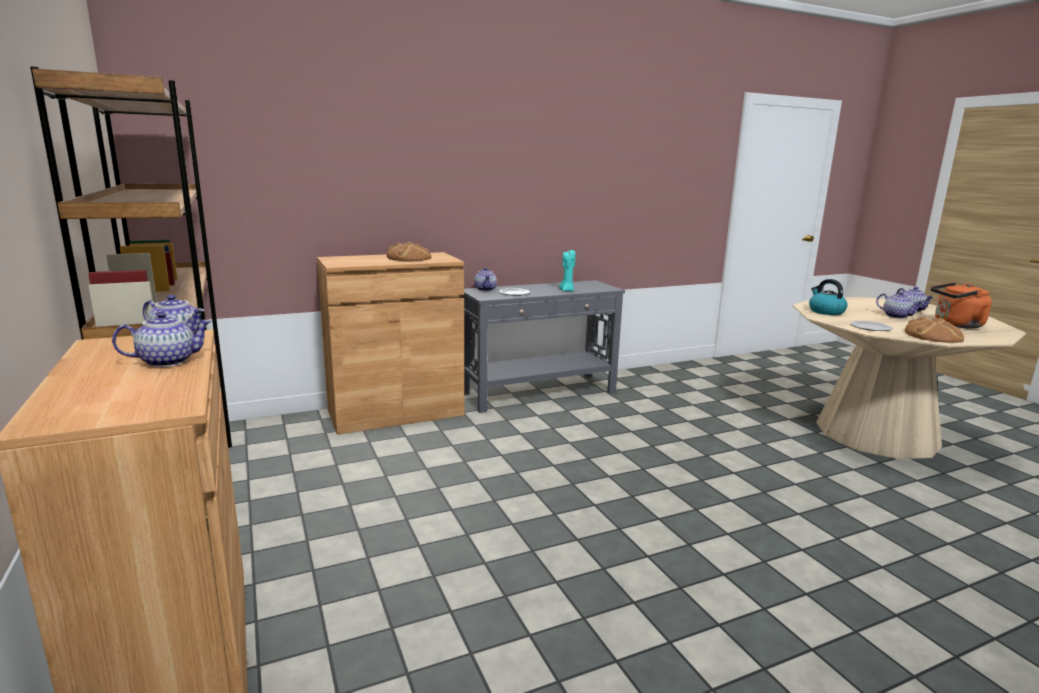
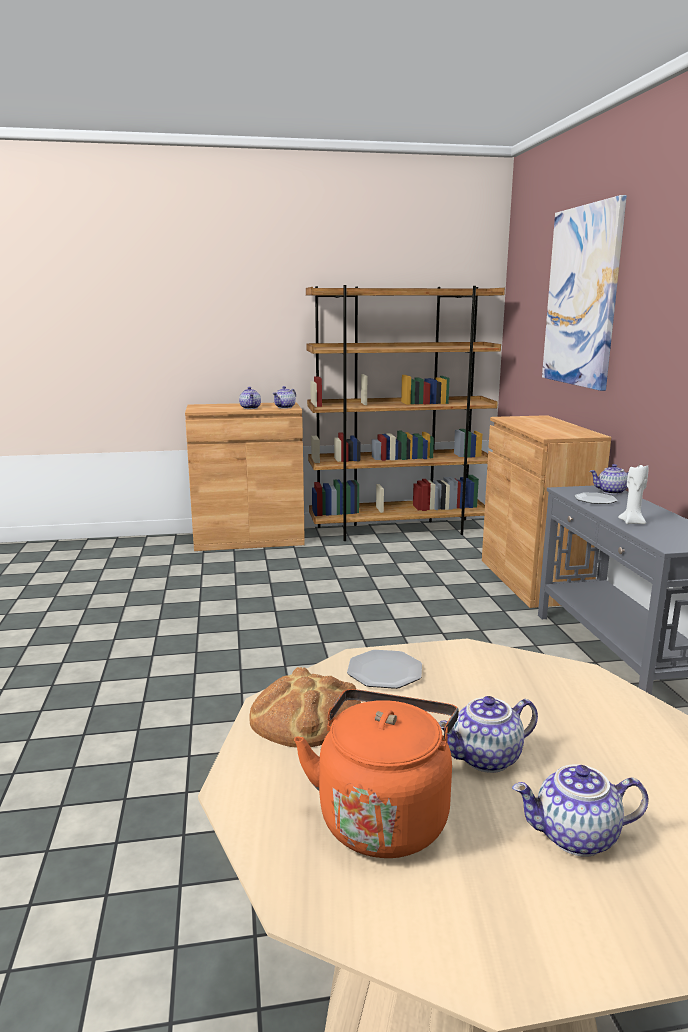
camera: 105 degrees right, 0 degrees up
(353, 129) = (582, 297): none -> picture
(408, 258) = (552, 428): bread -> none
(566, 290) = (632, 522): turquoise candle -> white candle
(825, 311) = (526, 676): kettle -> none

